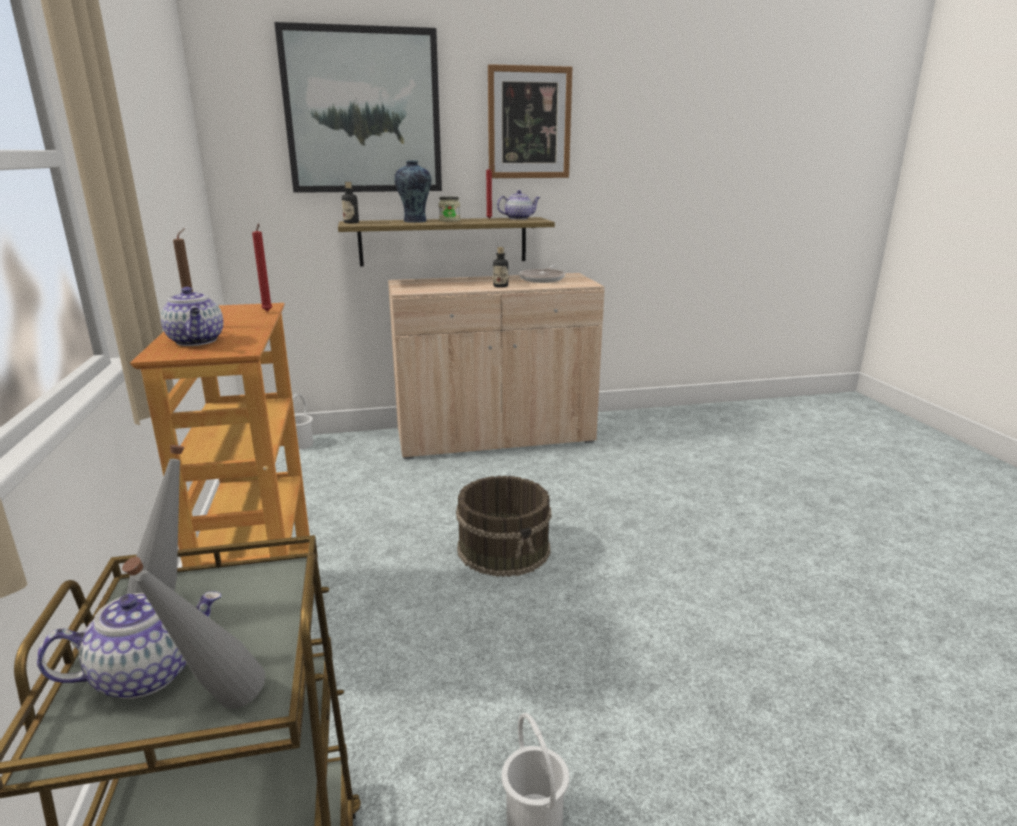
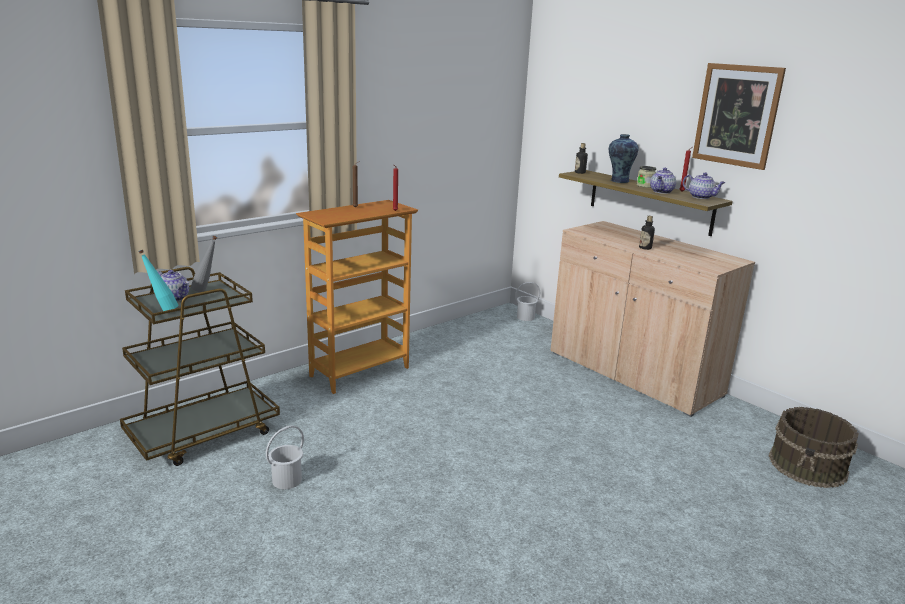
camera: 60 degrees right, 0 degrees up
(197, 341) = (332, 213): teapot -> teapot (661, 192)
(217, 711) = (162, 310): grey bottle -> turquoise bottle
(363, 112) = (614, 93): picture -> none
(504, 548) = (488, 417): brown bucket -> brown bucket (808, 465)
(543, 279) = (699, 255): frying pan -> none

